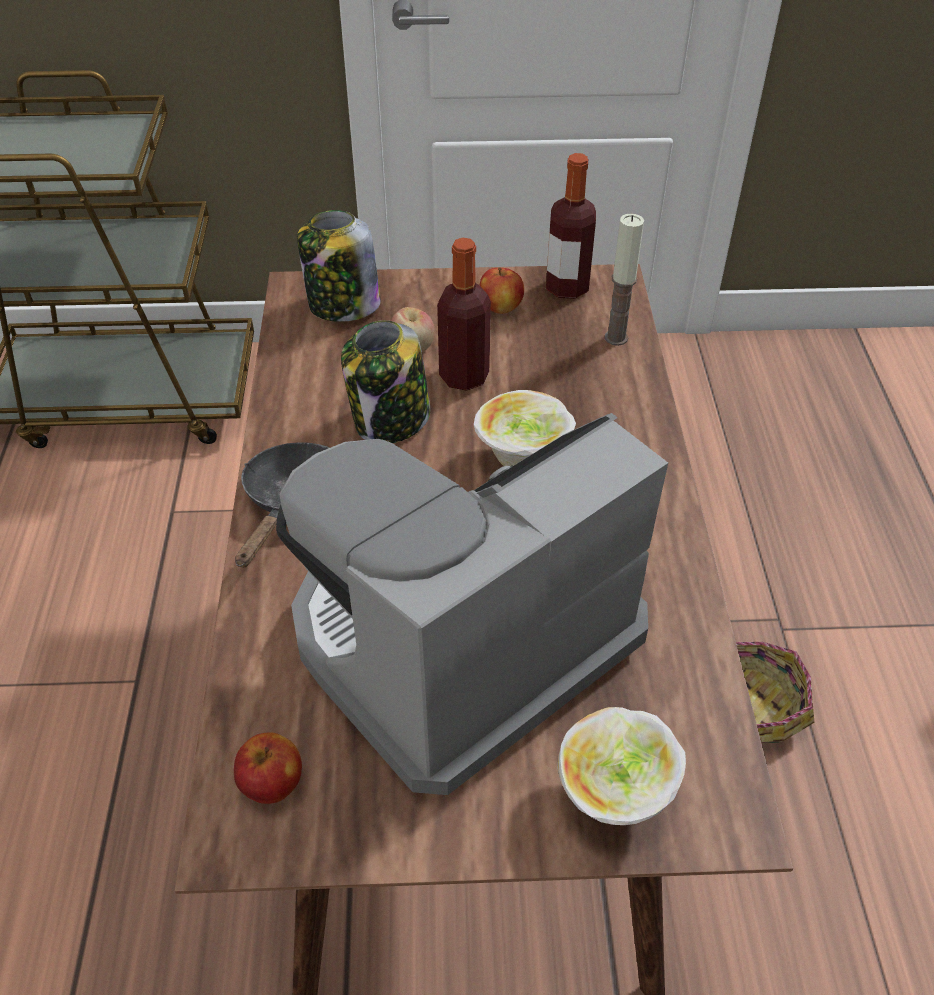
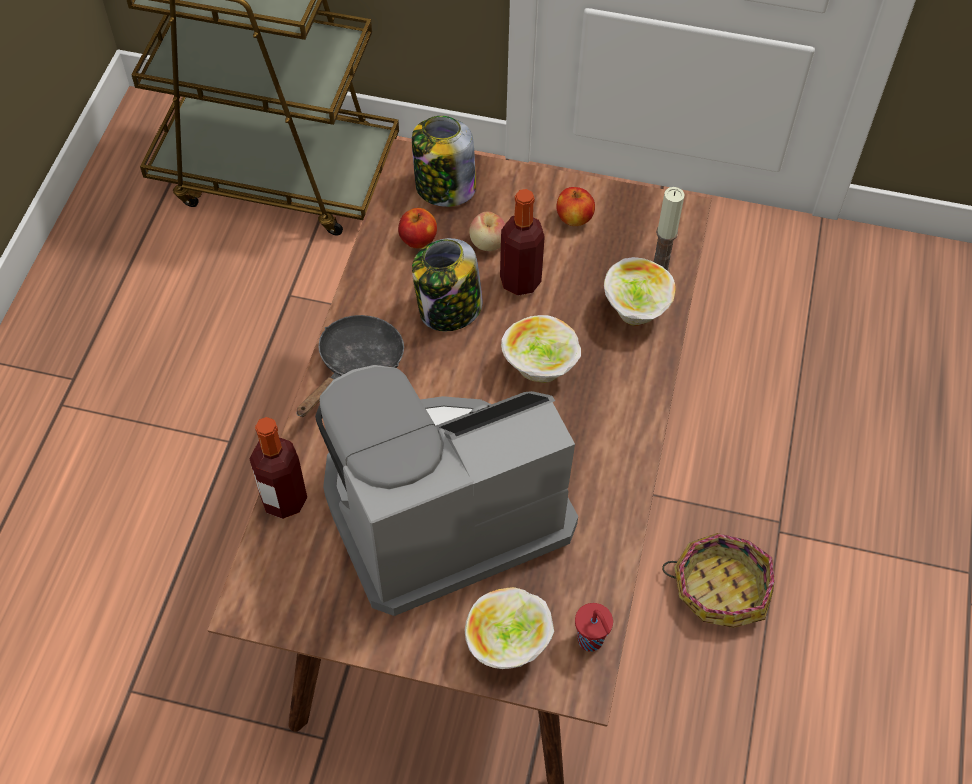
camera: 15 degrees right, 10 degrees up
(272, 784) = (284, 577): apple -> apple (418, 240)
(567, 287) = (638, 210): bottle -> bottle (284, 500)
(606, 381) = (634, 312): none -> bowl
(722, 760) = (591, 641): none -> red cup

